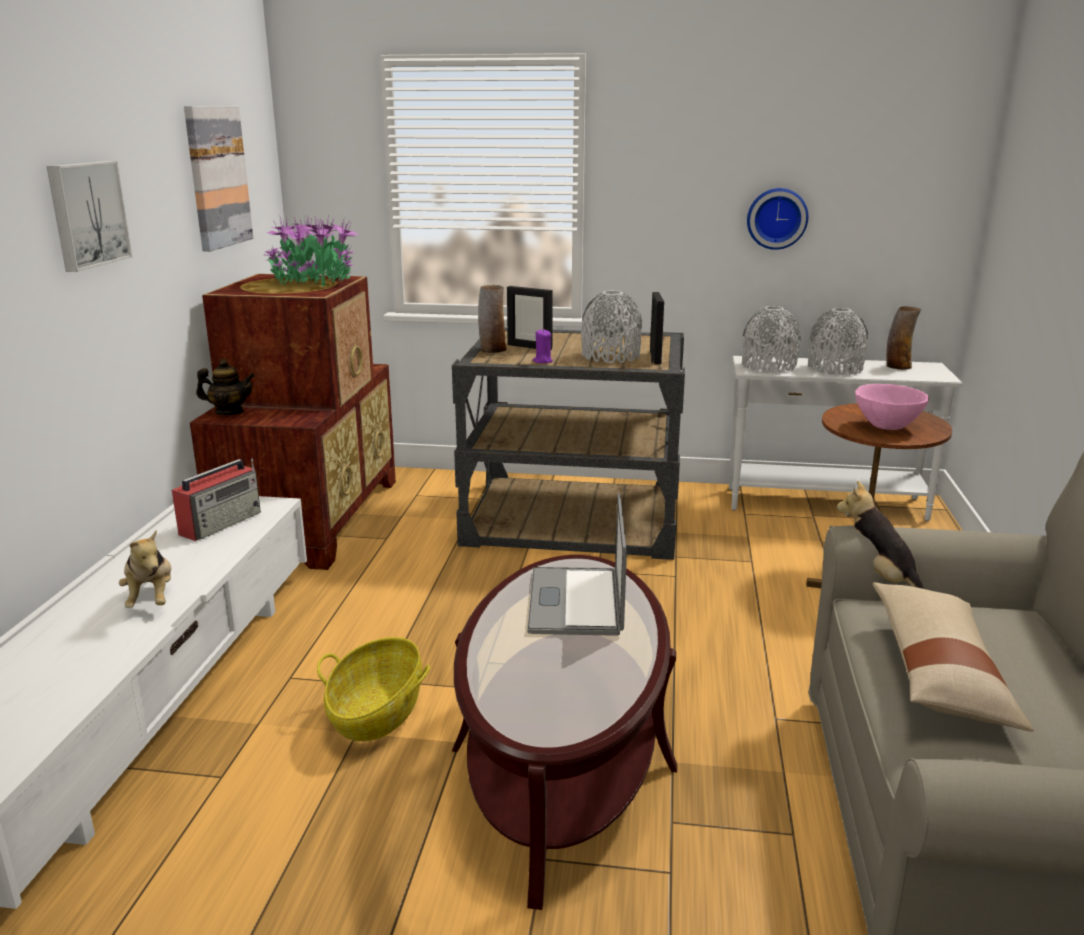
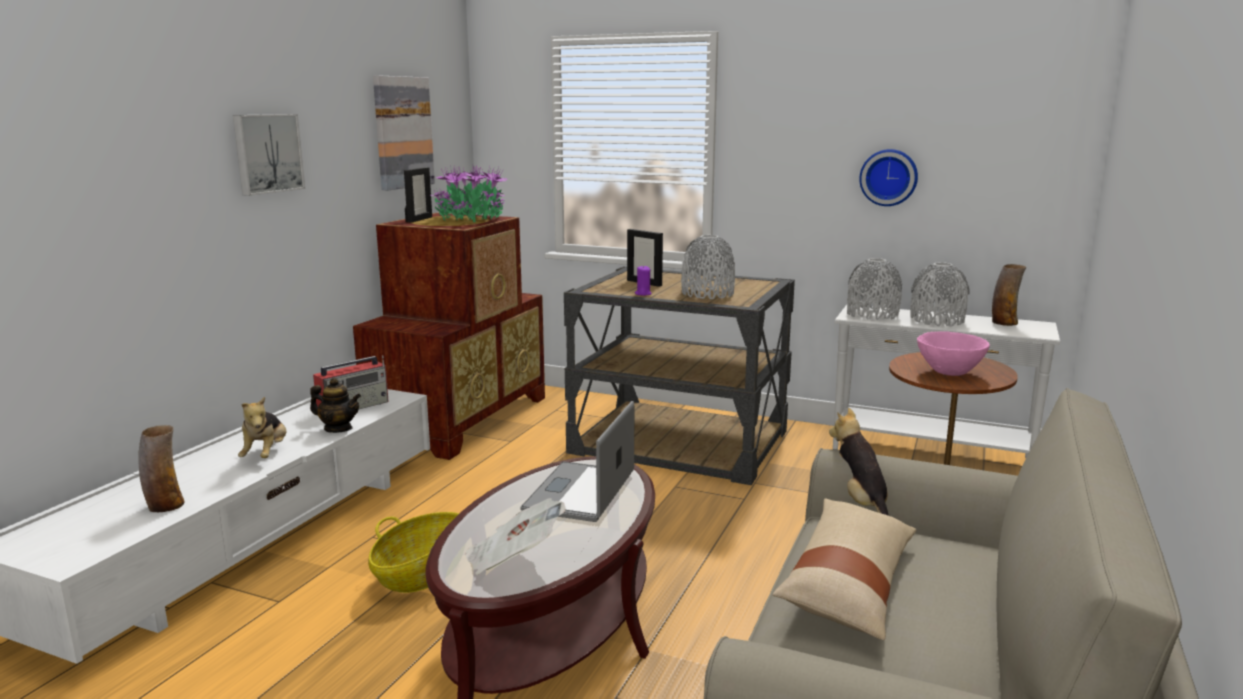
camera: 15 degrees right, 5 degrees down
(229, 412) = (387, 321): teapot -> teapot (338, 429)
(492, 350) = (609, 283): vase -> vase (165, 506)
(562, 694) = (513, 559): none -> newspaper
(654, 357) = (746, 297): picture frame -> picture frame (419, 219)

